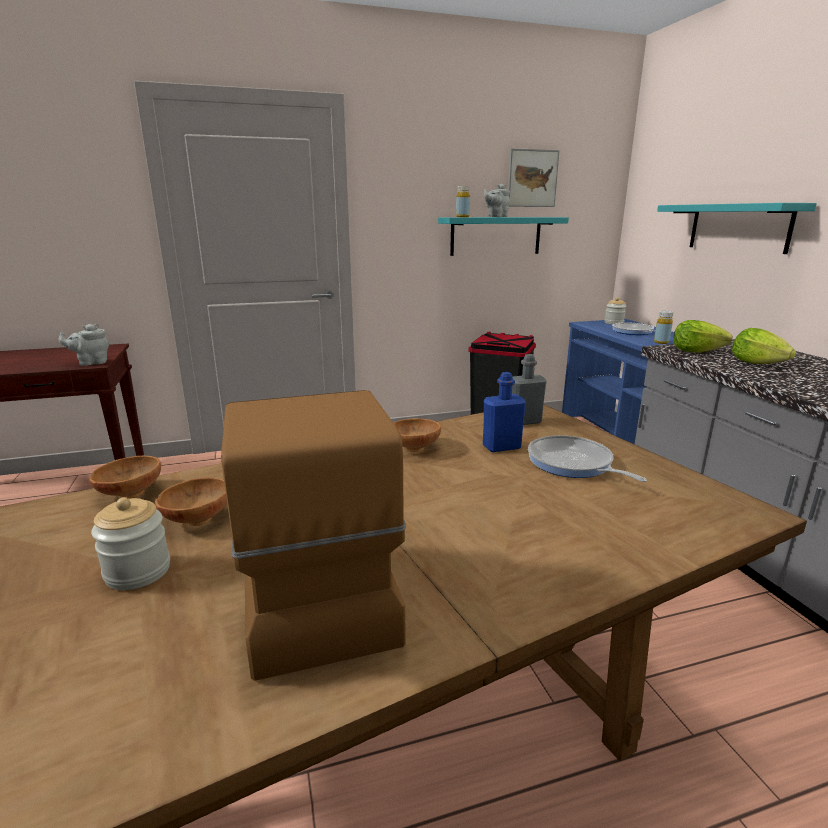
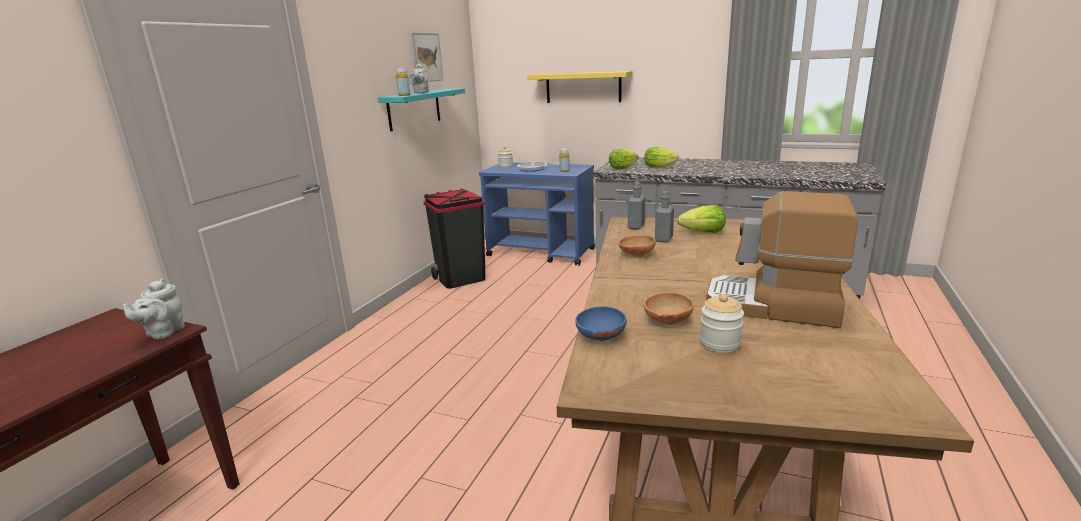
camera: 50 degrees left, 0 degrees up
(129, 492) = (600, 338): brown bowl -> blue bowl
(501, 447) = (663, 239): blue bottle -> grey bottle
(573, 464) = (703, 233): frying pan -> lettuce
(738, 227) = (583, 87): turquoise shelf -> yellow shelf

